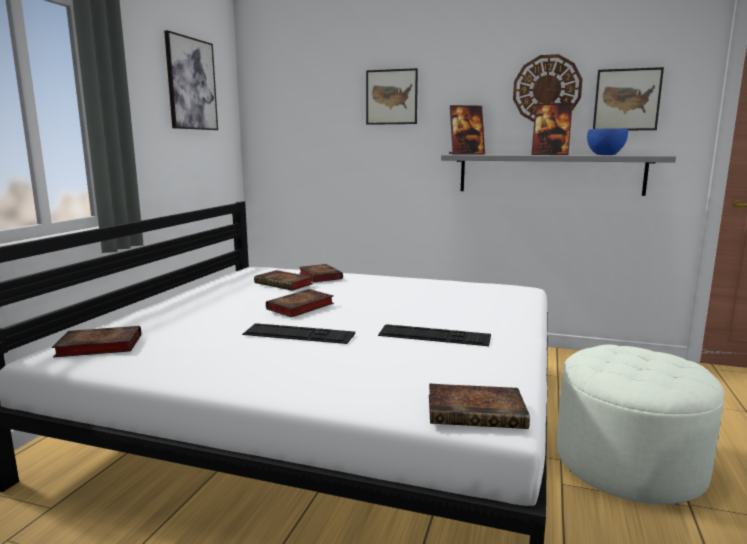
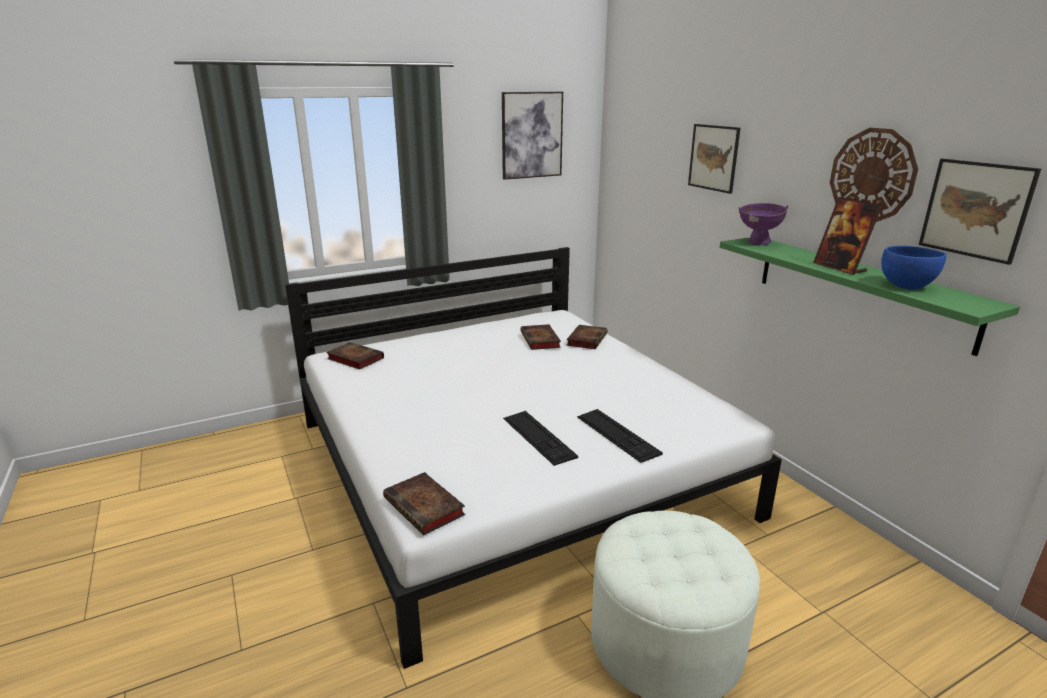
camera: 45 degrees right, 10 degrees up
(298, 334) = (458, 394): keyboard -> keyboard (617, 434)
(299, 307) = (504, 369): book -> none
(466, 154) = (758, 243): picture frame -> purple bowl
(549, 174) = (859, 289): grey shelf -> green shelf

